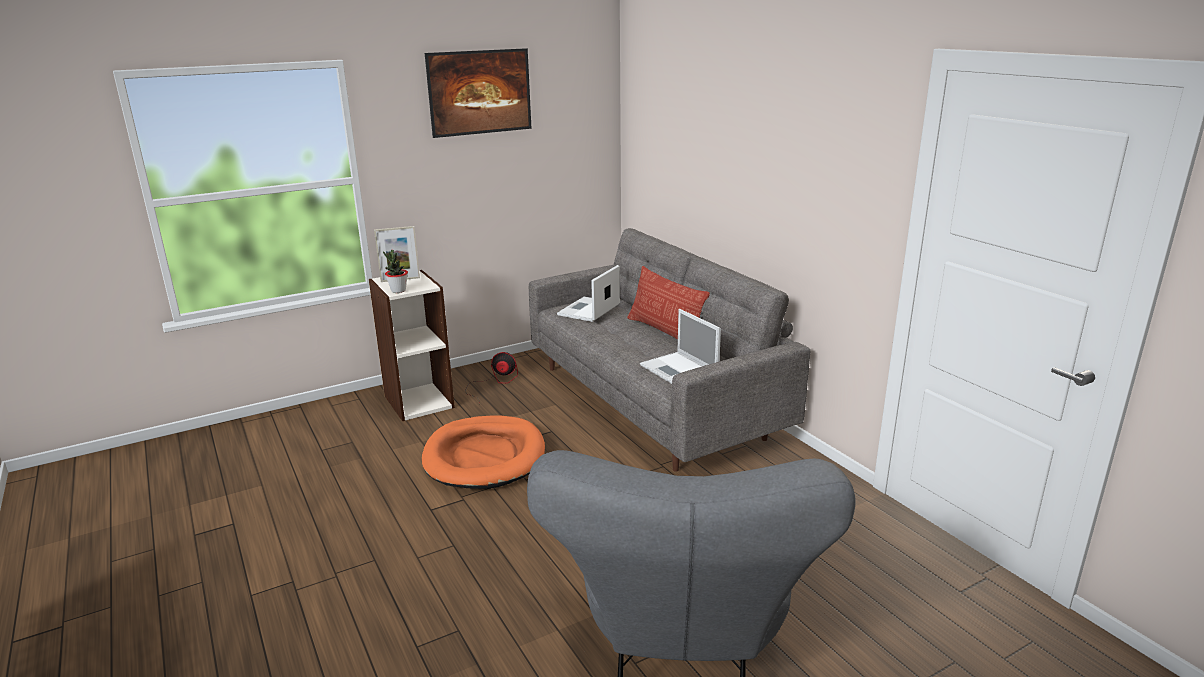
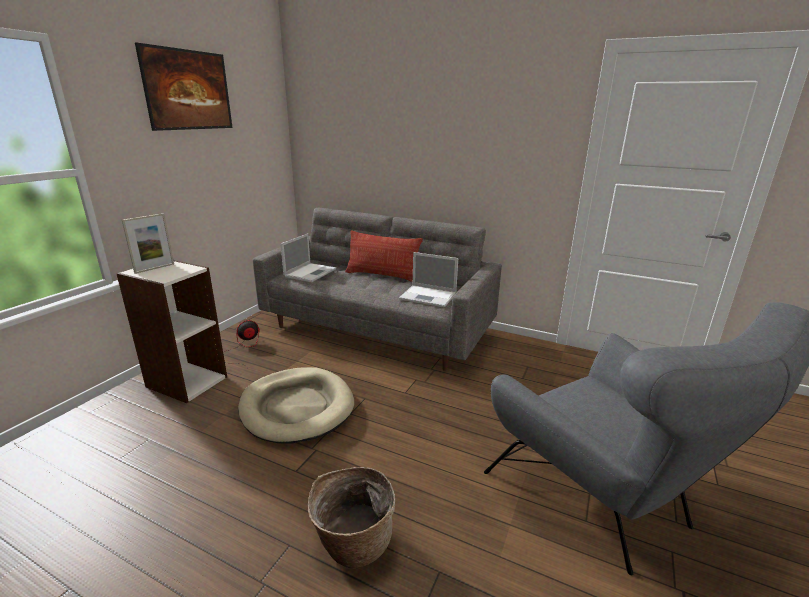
camera: 35 degrees left, 0 degrees up
(398, 291) = (166, 277): potted plant -> none
(418, 579) = (352, 542): none -> basket
(485, 457) = (297, 407): orange dog bed -> beige dog bed
(588, 310) = (310, 272): laptop -> laptop turned 150 degrees counterclockwise

